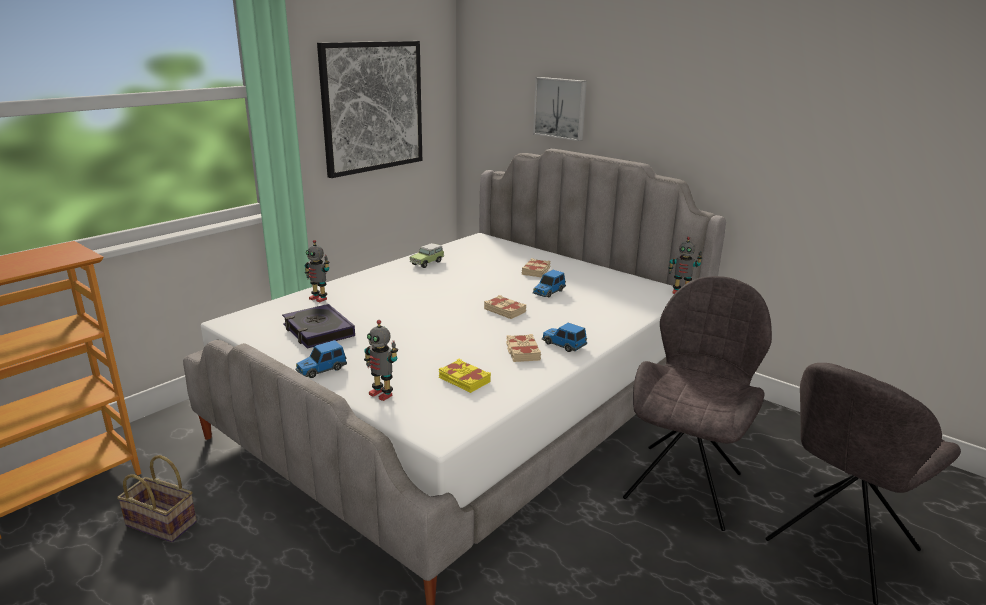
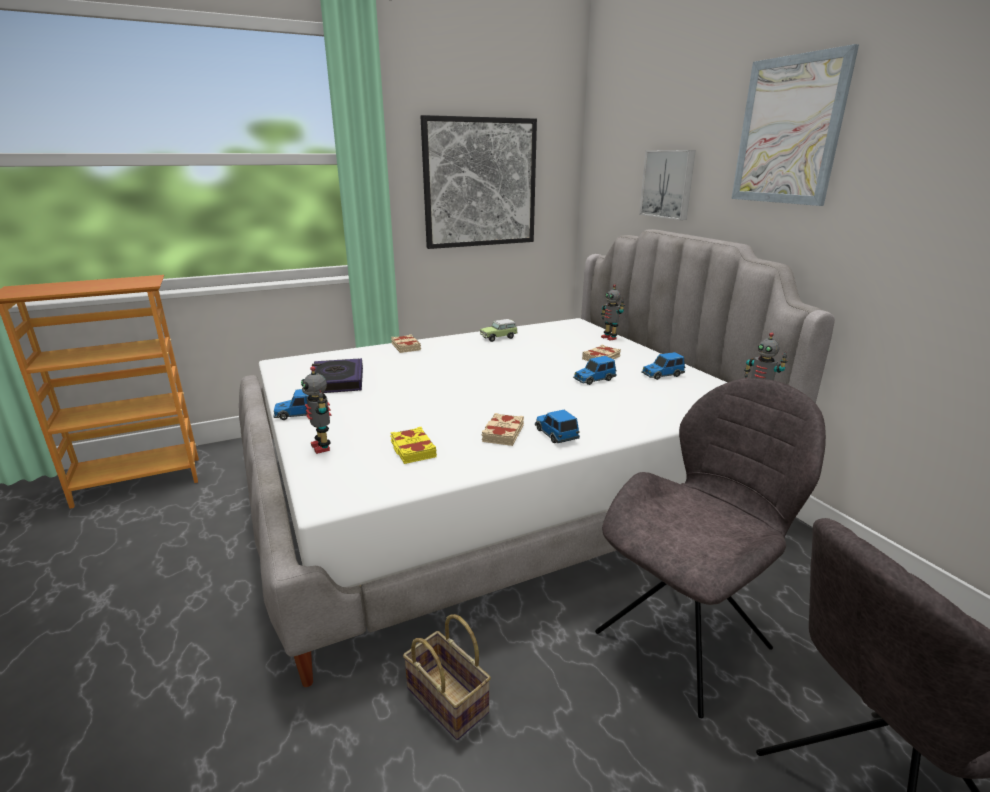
camera: 25 degrees right, 0 degrees up
(163, 523) = (176, 527): basket -> basket (450, 700)
(319, 298) = (370, 354): toy robot -> toy robot (609, 338)
(505, 310) = (528, 390): beige book -> beige book (406, 347)
(596, 279) = (662, 375): none -> toy car
(672, 74) = (788, 131): none -> picture

